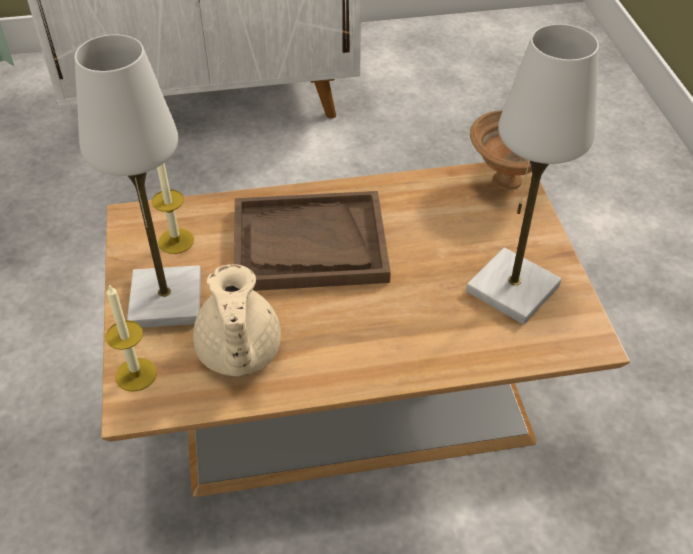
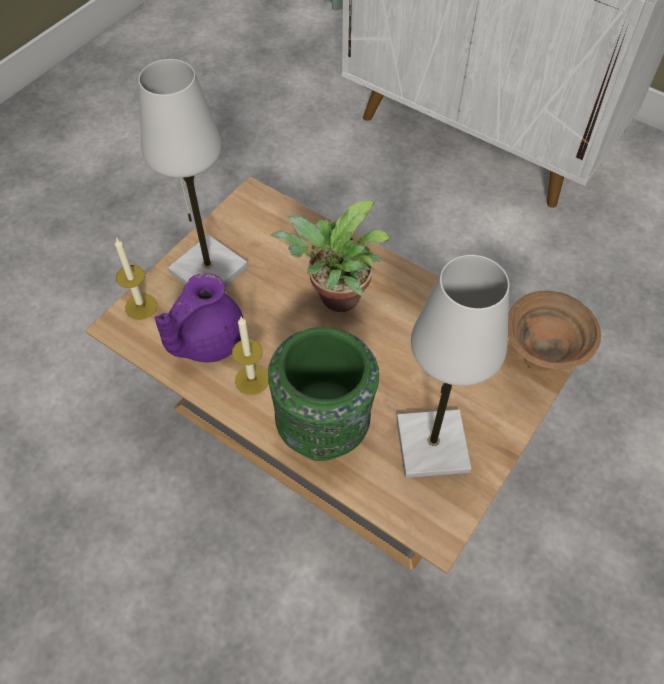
camera: 45 degrees right, 10 degrees up
(176, 241) = (258, 233): candle -> candle (252, 380)
(238, 354) = (207, 340): beige teapot -> purple teapot
(309, 244) = (335, 299): brown tray -> potted plant
(422, 339) = (324, 427): none -> green vase

